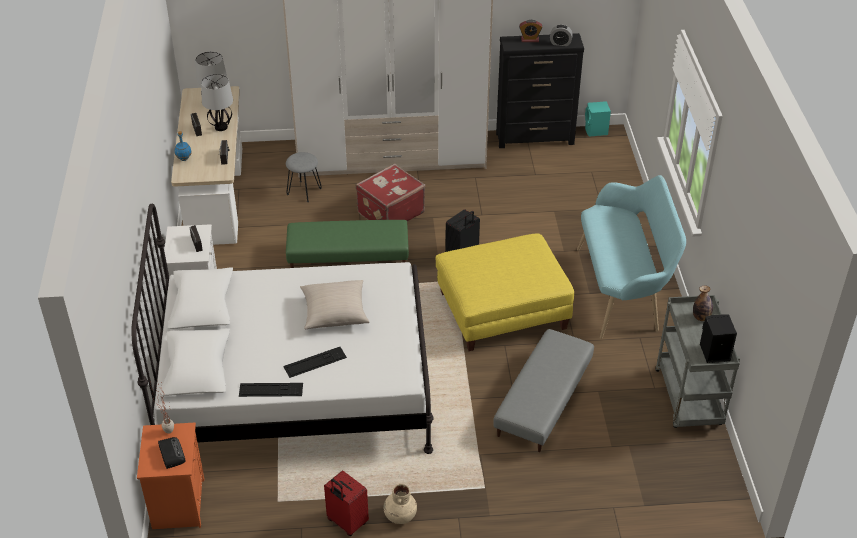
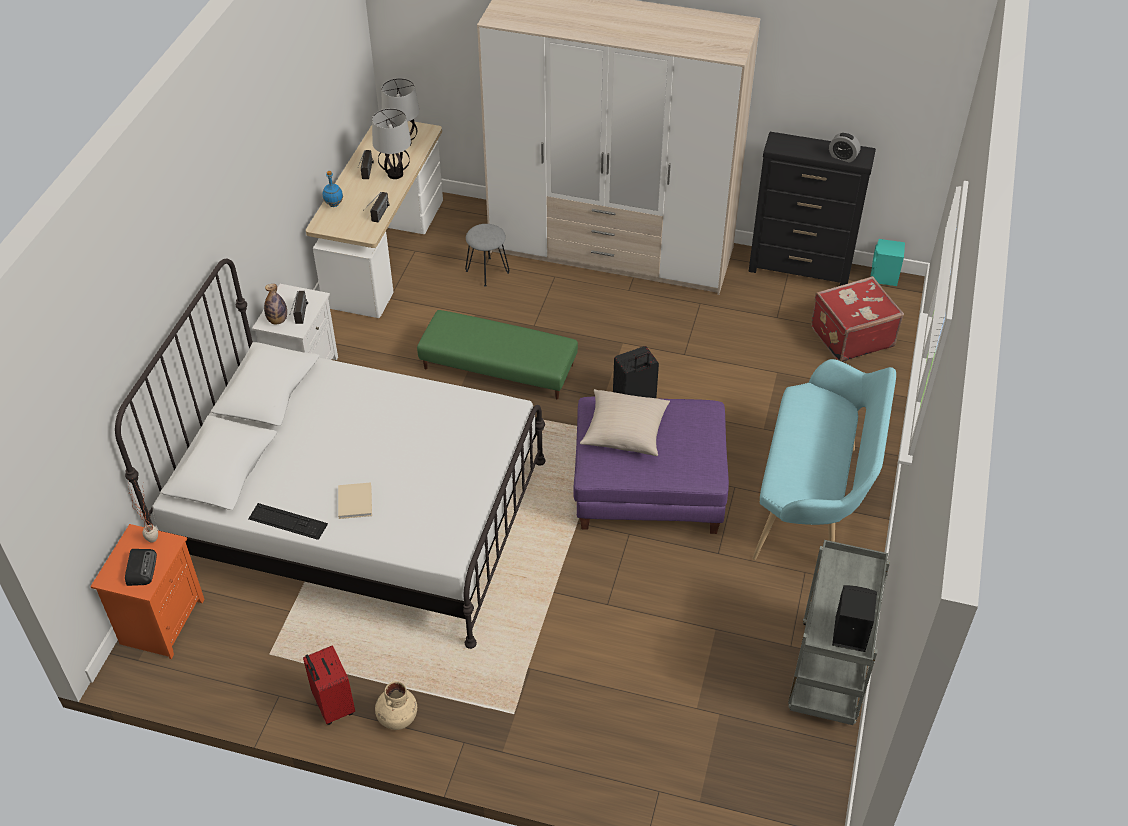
camera: 20 degrees right, 5 degrees up
(315, 362) = (355, 500): keyboard -> beige book
(335, 312) = (410, 443): beige pillow -> beige pillow (625, 431)
(389, 212) = (574, 323): red suitcase -> red suitcase (850, 336)
(501, 310) = (647, 486): yellow ottoman -> purple ottoman
(530, 40) = (805, 143): alarm clock -> none
(544, 400) = (642, 621): grey ottoman -> none
(701, 317) = (857, 579): bottle -> bottle (277, 320)

